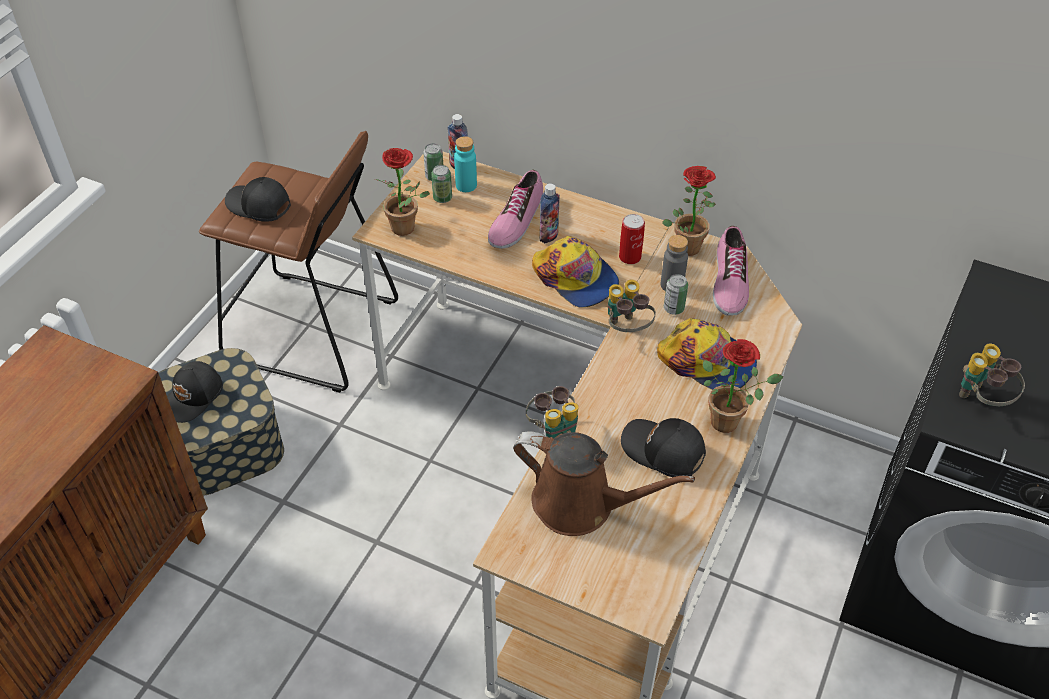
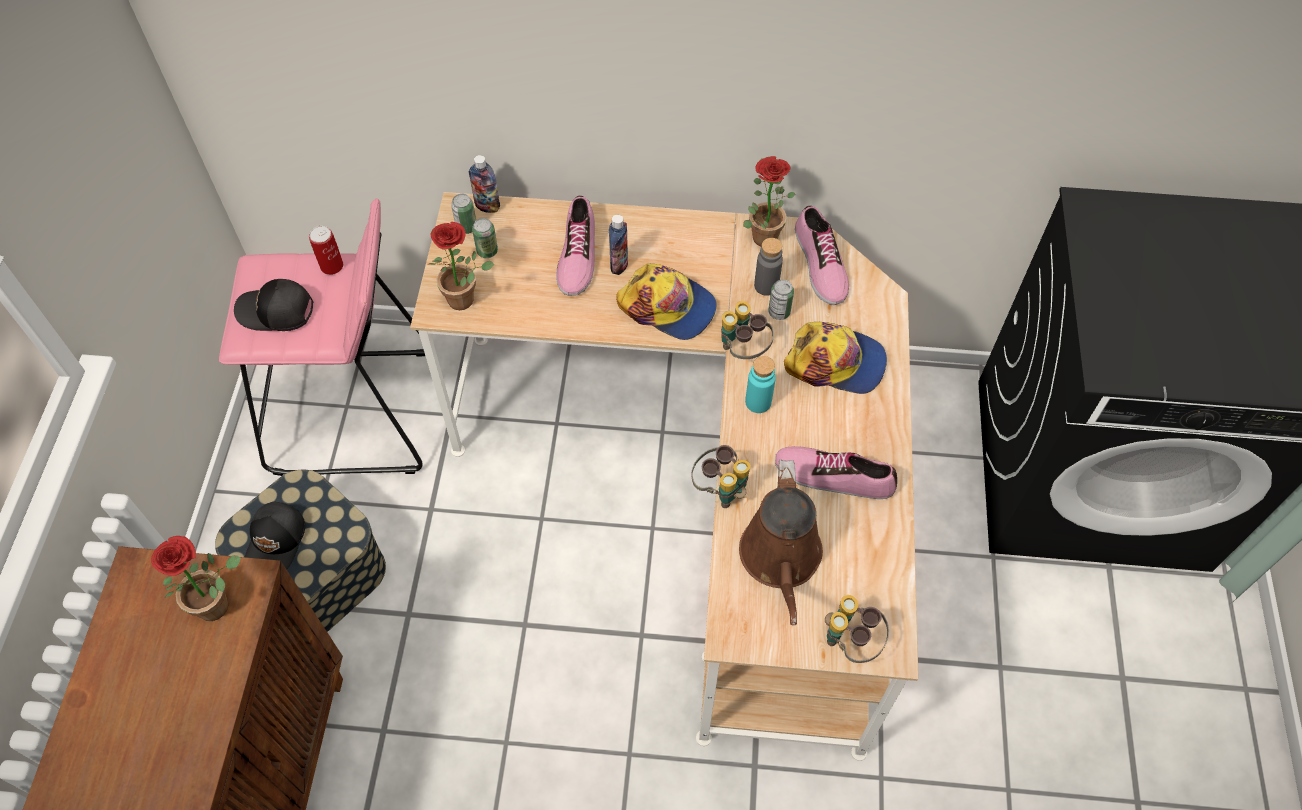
camera: 20 degrees left, 10 degrees up
(311, 331) = (352, 413): brown stool -> pink stool
(466, 185) = (505, 228): turquoise bottle -> turquoise bottle (758, 402)
(581, 504) = (781, 559): brown watering can -> brown watering can turned 90 degrees clockwise
(630, 257) = (711, 266): can -> can (332, 266)
(662, 452) = (834, 476): black cap -> shoe
(730, 420) = (882, 421): potted plant -> potted plant (219, 602)
(981, 399) = (1125, 340): binoculars -> binoculars (850, 641)

